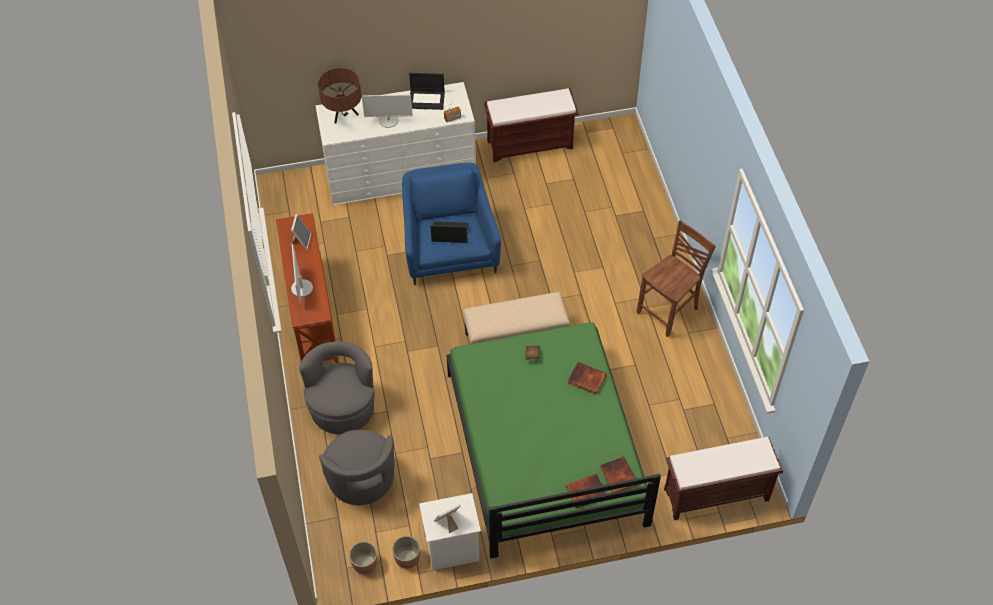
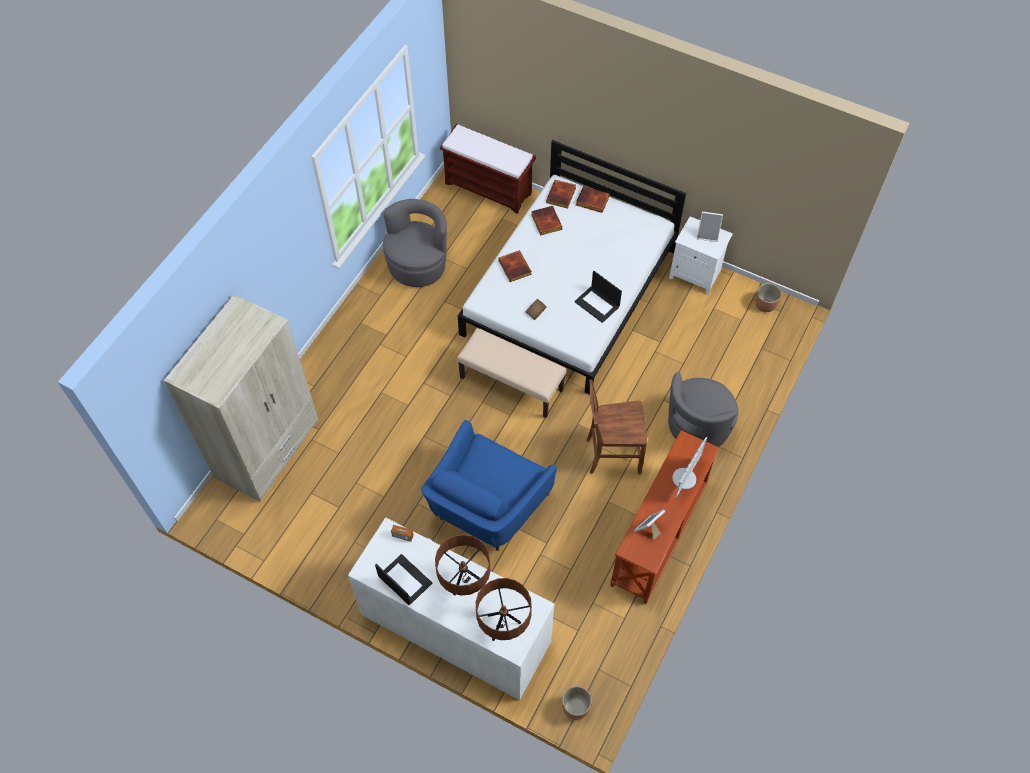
camera: 140 degrees left, 5 degrees up
(362, 480) = (724, 361): grey armchair -> grey armchair (418, 265)
(389, 120) = (464, 583): monitor -> brown table lamp
(407, 558) = (732, 289): planter -> planter (575, 707)
(449, 233) = (496, 470): laptop -> laptop (597, 304)
(530, 144) = (305, 562): brown bench -> none
(544, 447) = (570, 292): green bed -> white bed
(605, 440) = (545, 222): none -> book
(632, 182) = (268, 449): none -> beige wardrobe
(669, 311) = (374, 320): brown chair -> brown chair (611, 455)

